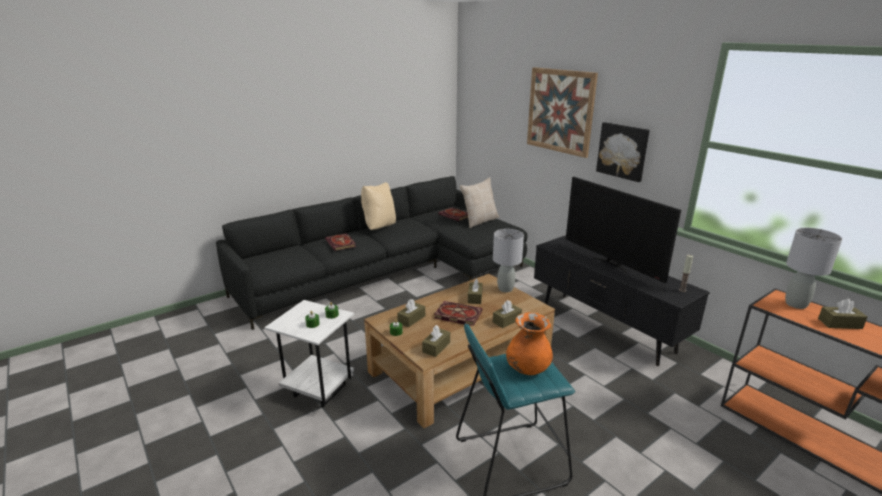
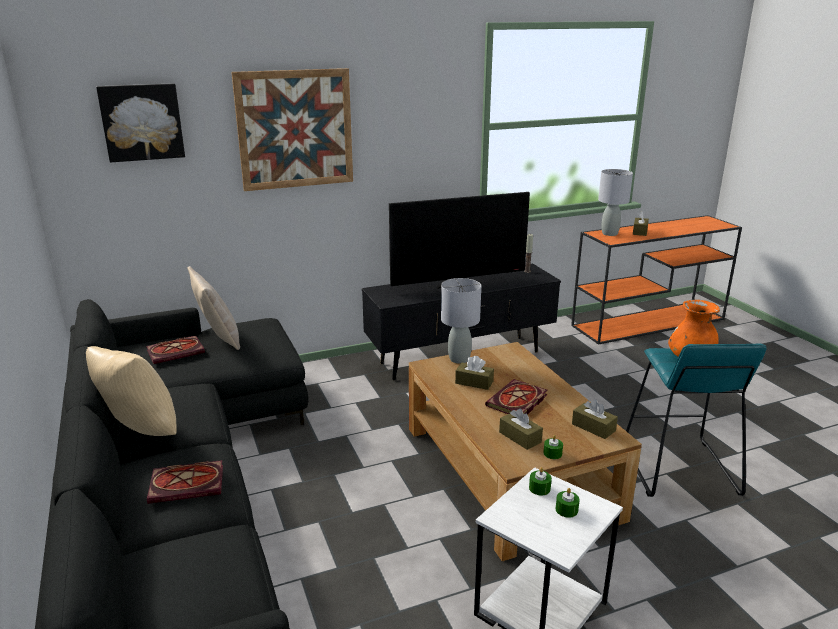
camera: 75 degrees left, 0 degrees up
(506, 320) = (538, 372): brown tissue box -> none
(623, 151) = (399, 159): picture -> picture (142, 122)

